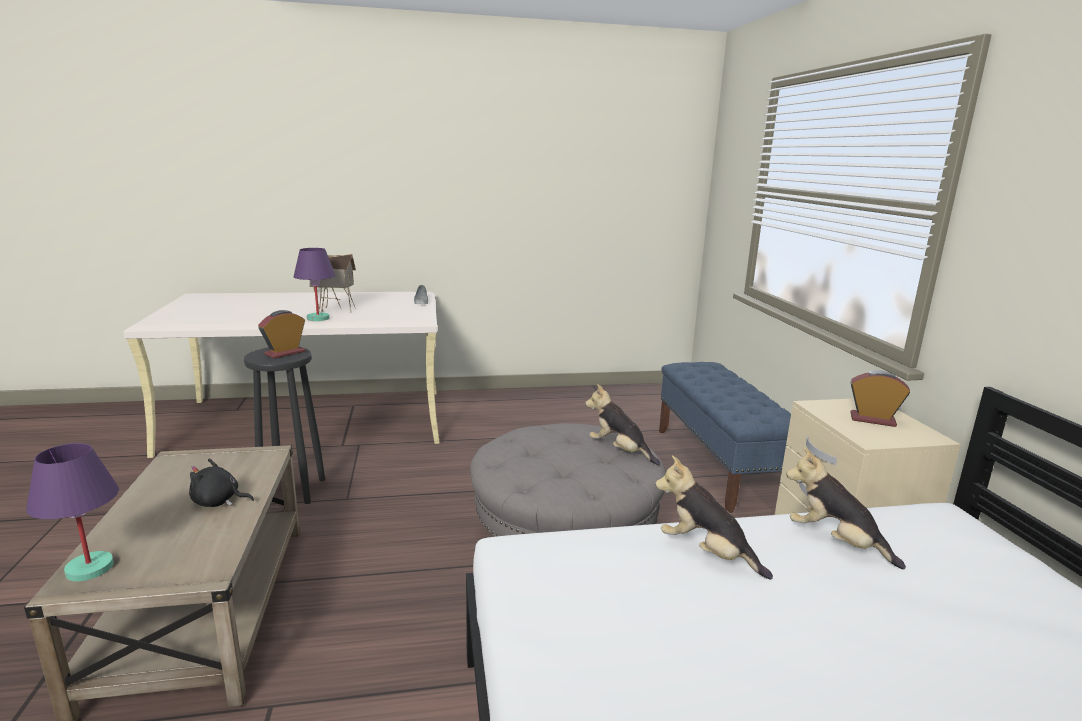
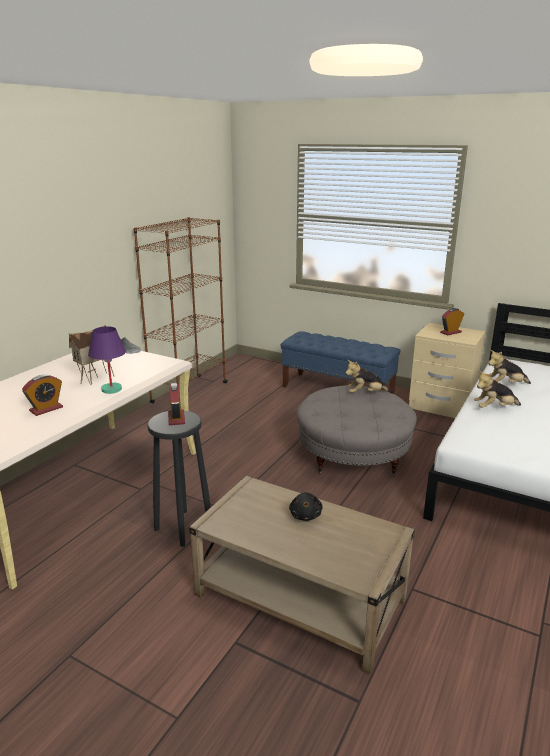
camera: 50 degrees left, 5 degrees up
(91, 568) = (351, 571): purple table lamp -> none
(218, 502) = (305, 515): black plush toy -> black plush toy turned 45 degrees counterclockwise
(250, 314) = (46, 409): none -> alarm clock
(555, 395) = (189, 392): none -> brown bookcase

